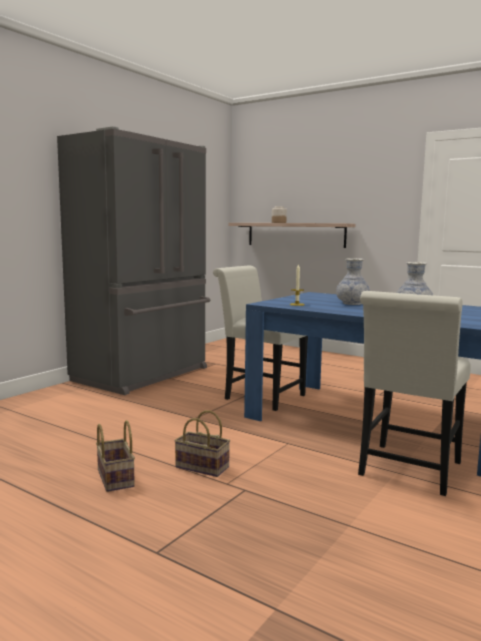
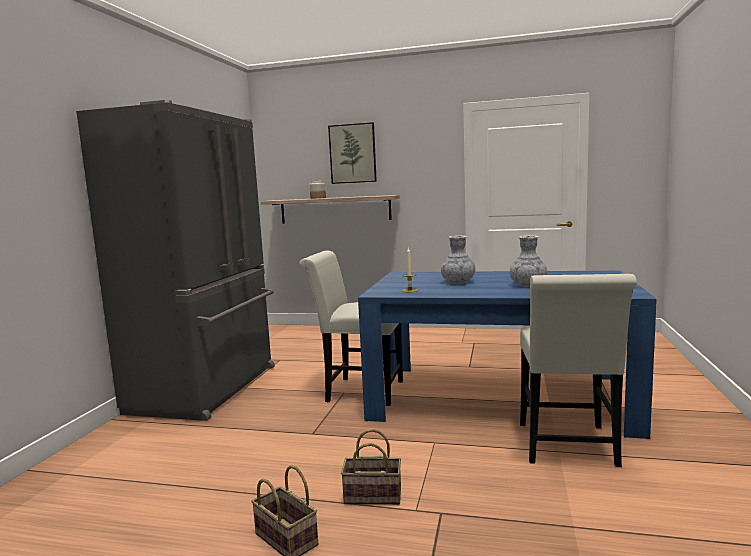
camera: 20 degrees left, 0 degrees up
(315, 181) = (353, 153): none -> picture

